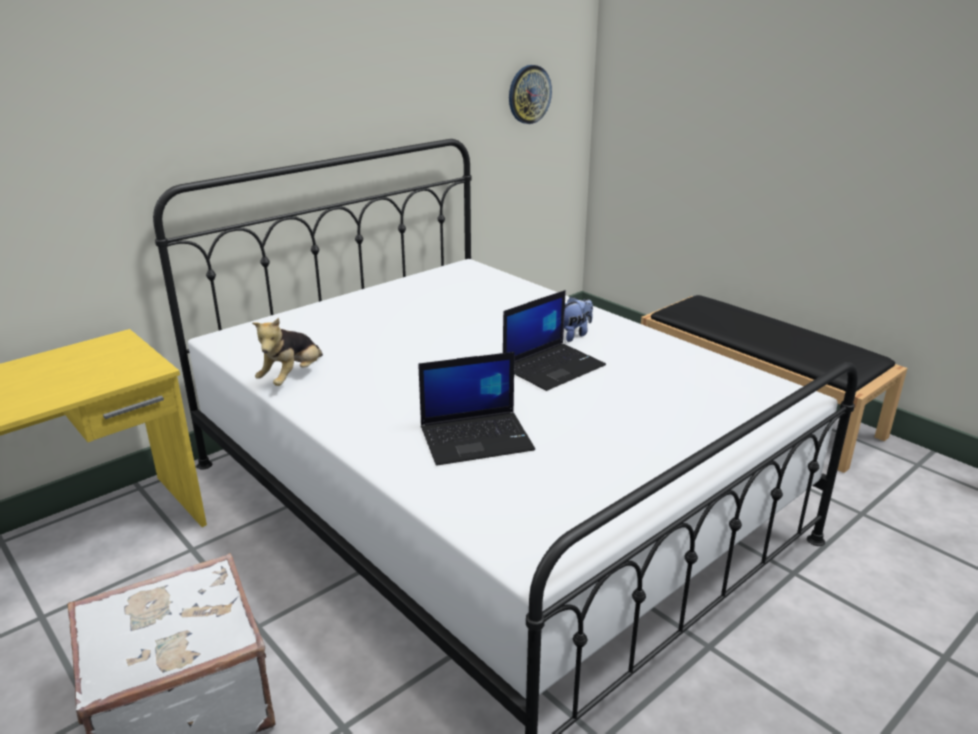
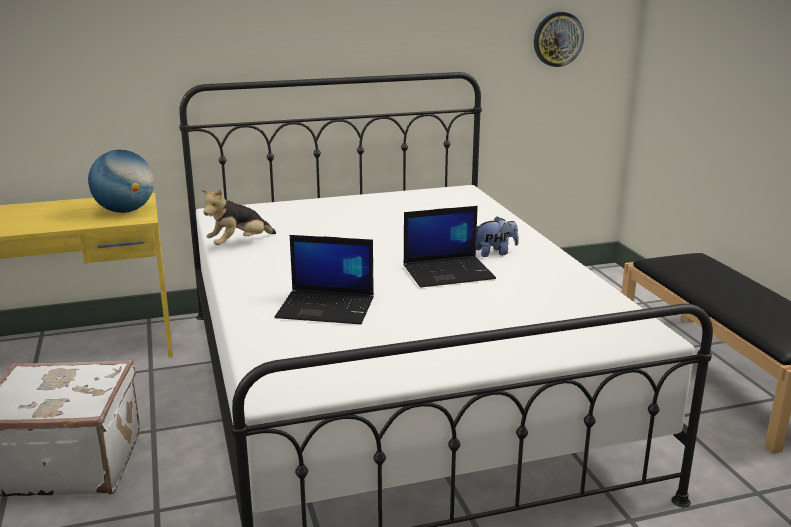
camera: 25 degrees right, 5 degrees down
(118, 362) = (125, 211): none -> globe

